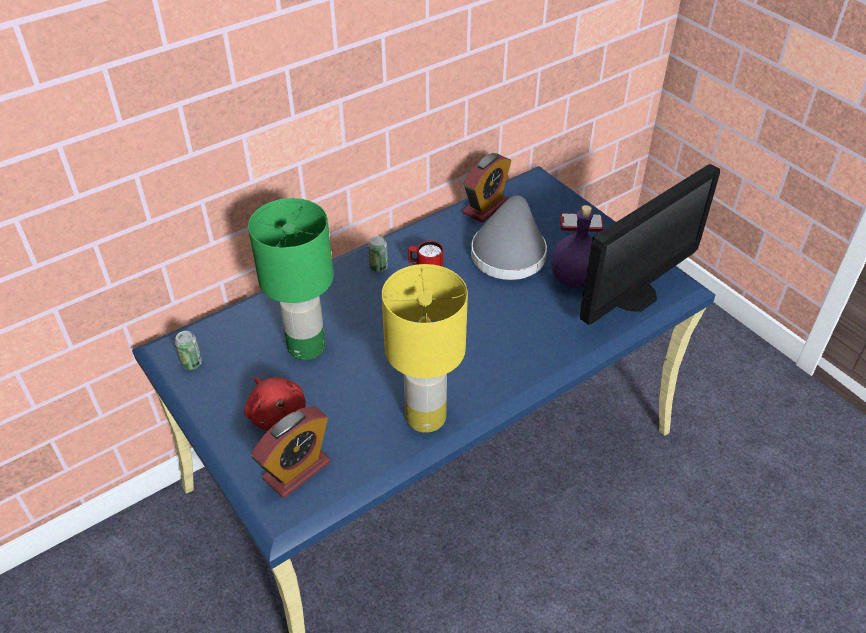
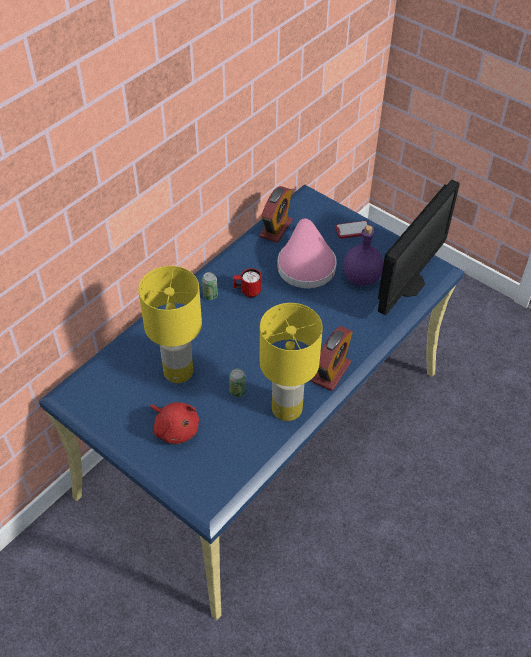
camera: 15 degrees left, 5 degrees up
(192, 363) = (94, 403): can -> can (237, 391)
(297, 470) = (207, 469): alarm clock -> alarm clock (331, 372)
(307, 347) = (179, 372): green table lamp -> yellow table lamp
(508, 252) = (305, 264): grey hat -> pink hat

